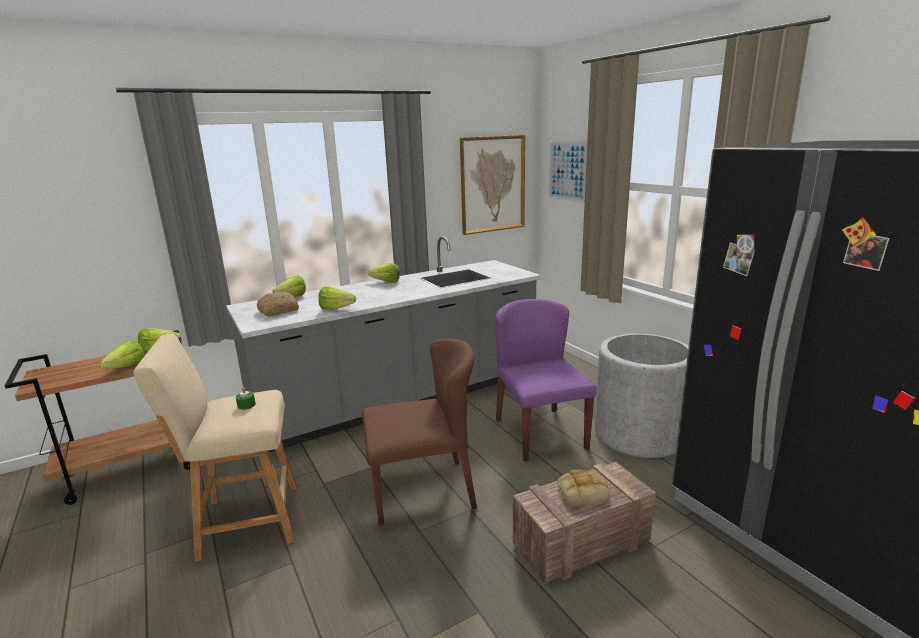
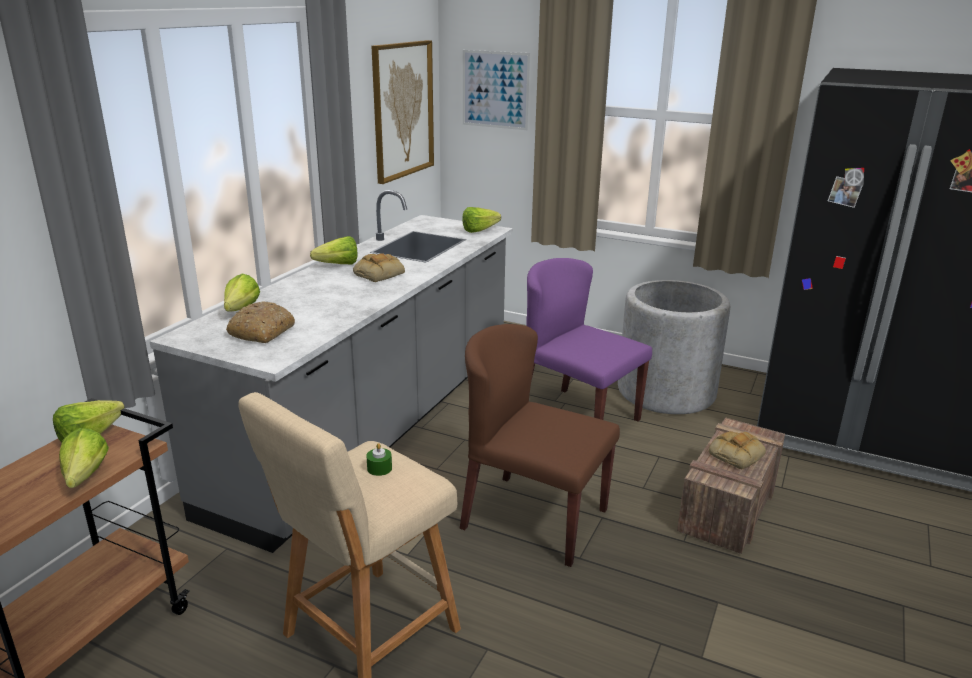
camera: 35 degrees left, 5 degrees up
(339, 309) = (350, 313): lettuce -> lettuce (482, 230)
(398, 290) = (379, 274): none -> bread
(423, 491) = (533, 518): brown chair -> brown chair turned 105 degrees counterclockwise

